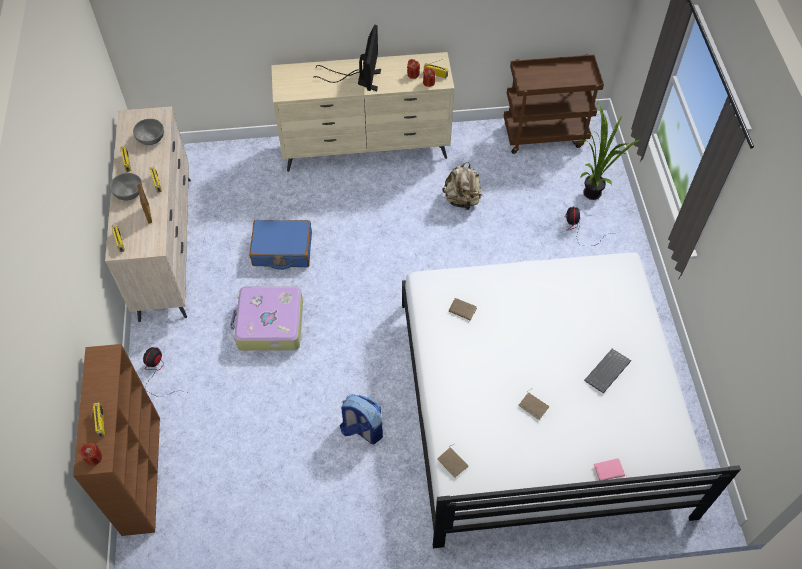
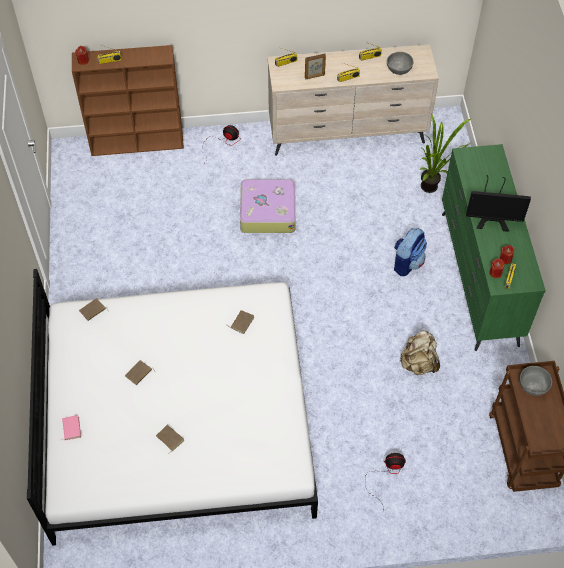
camera: 90 degrees right, 0 degrees up
(128, 192) = (337, 61): grey bowl -> grey bowl (533, 385)
(282, 250) = (347, 216): blue suitcase -> none
(362, 429) = (163, 280): backpack -> backpack (407, 262)
(366, 149) = (478, 278): beige dresser -> green dresser
(592, 190) = (444, 494): potted plant -> potted plant (433, 187)
(607, 372) = (169, 439): keyboard -> brown book

